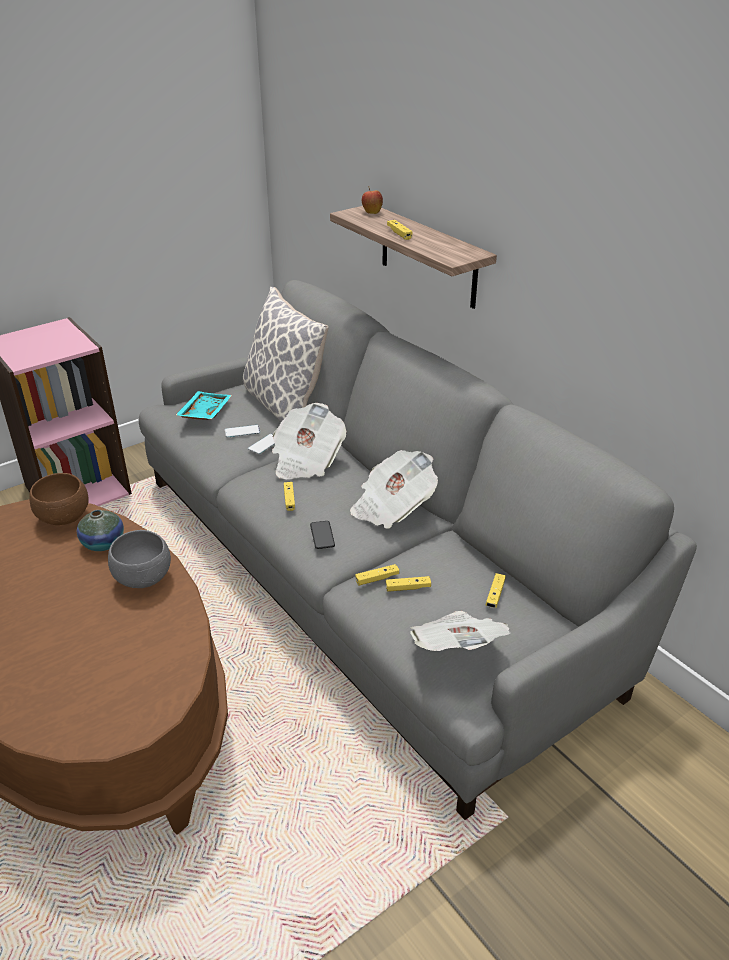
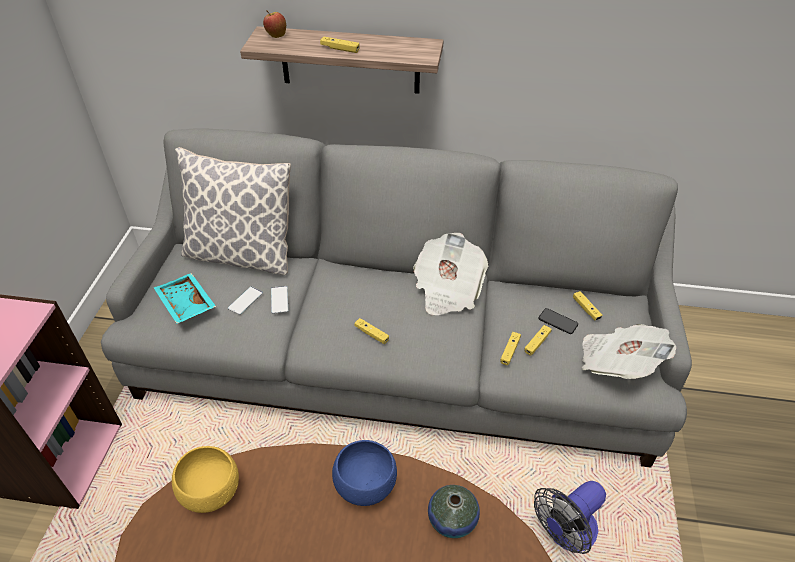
camera: 45 degrees left, 10 degrees up
(66, 518) = (212, 491): brown bowl -> yellow bowl
(103, 543) = (284, 485): vase -> vase (452, 520)
(145, 579) = (365, 485): grey bowl -> blue bowl
(306, 460) = (336, 292): newspaper -> none
(313, 796) = (565, 534): none -> fan
(322, 535) = (435, 346): phone -> phone (558, 321)

